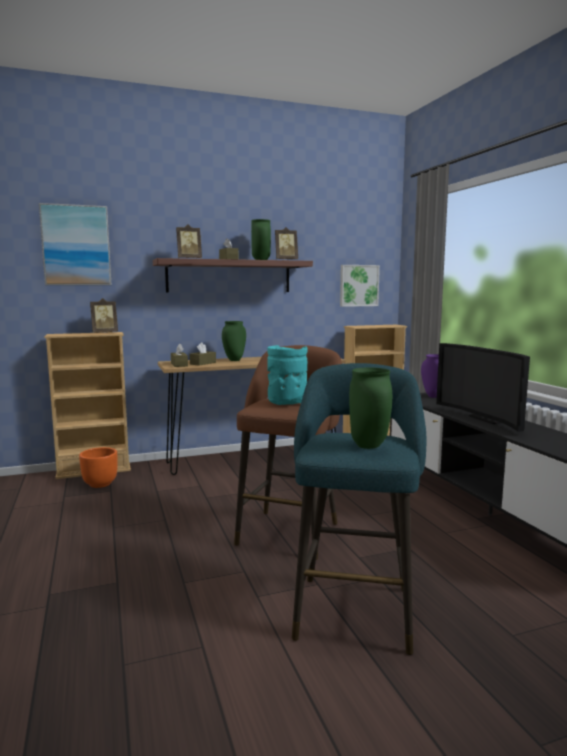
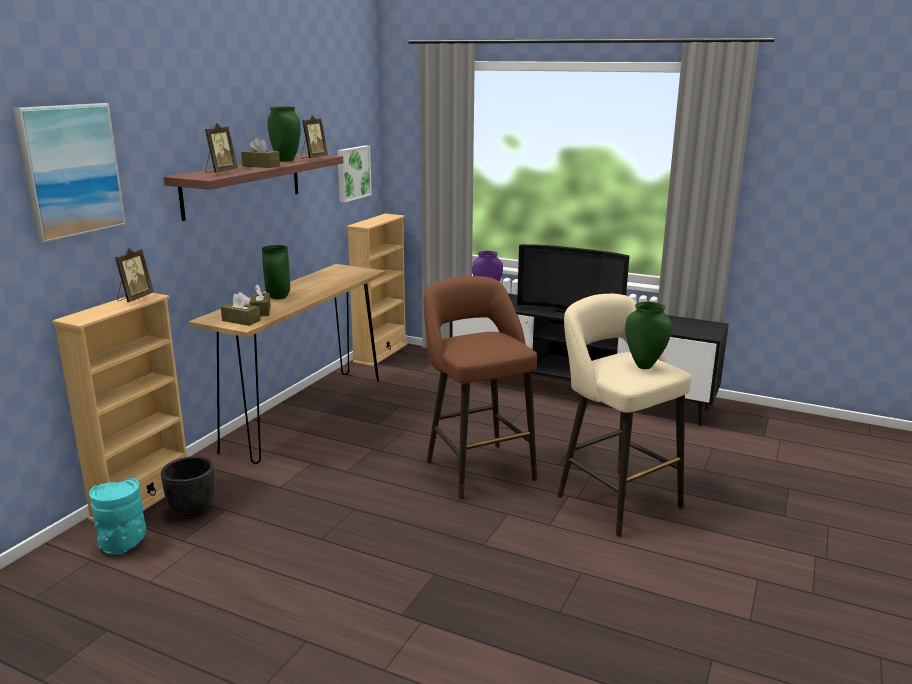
camera: 45 degrees left, 10 degrees up
(100, 484) = (191, 509): orange planter -> black planter
(286, 403) = (483, 342): turquoise vase -> turquoise vase (123, 545)
(354, 607) = (614, 498): turquoise stool -> beige stool

